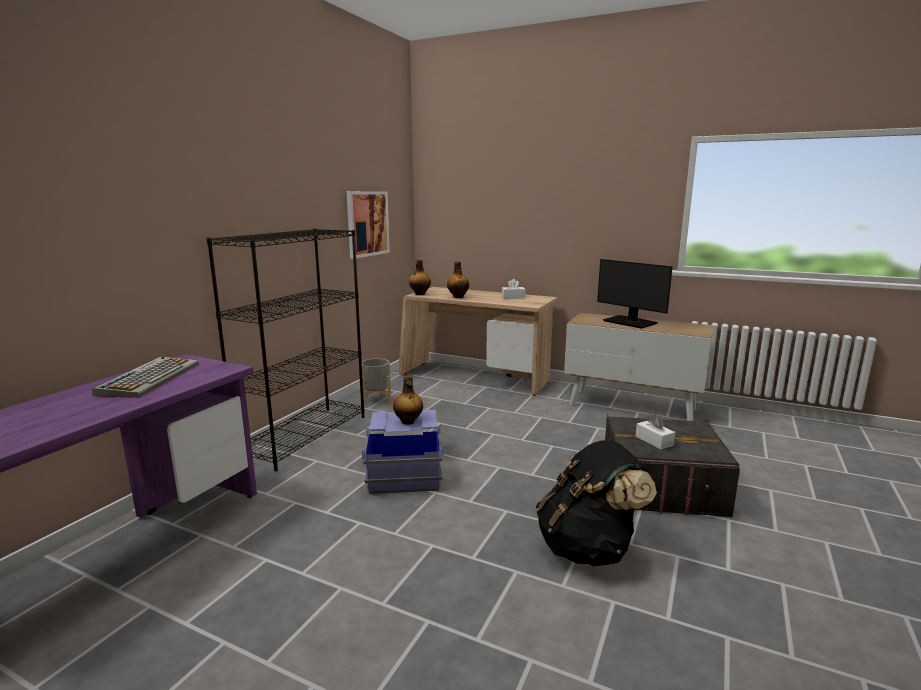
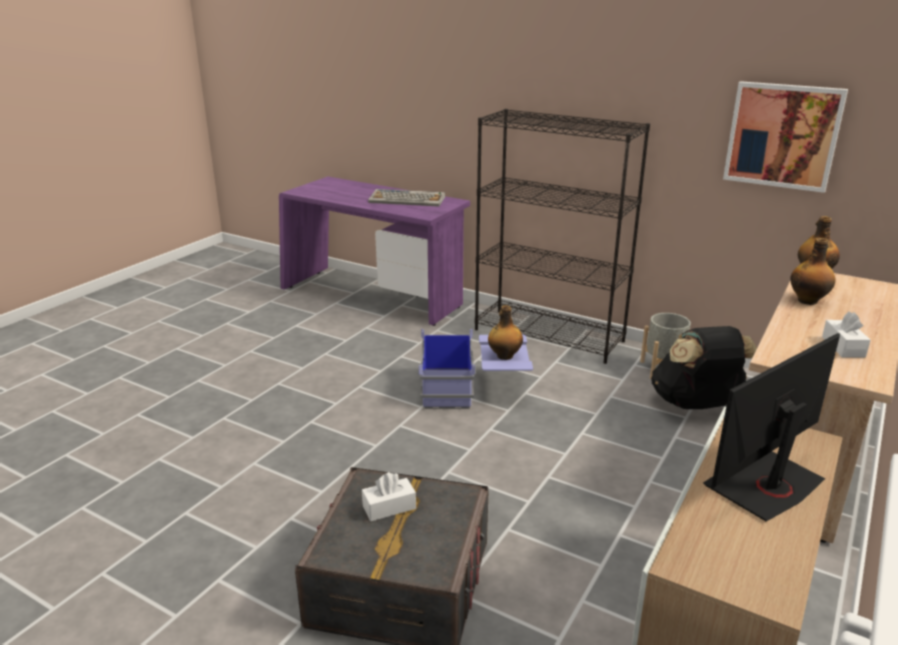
camera: 95 degrees right, 10 degrees up
(588, 548) = (295, 487): black backpack -> black backpack (696, 404)

